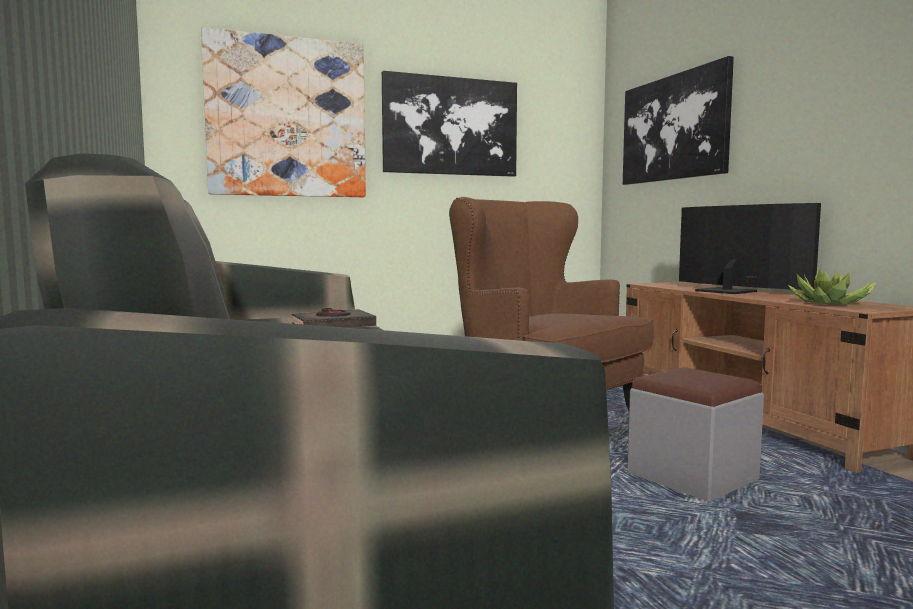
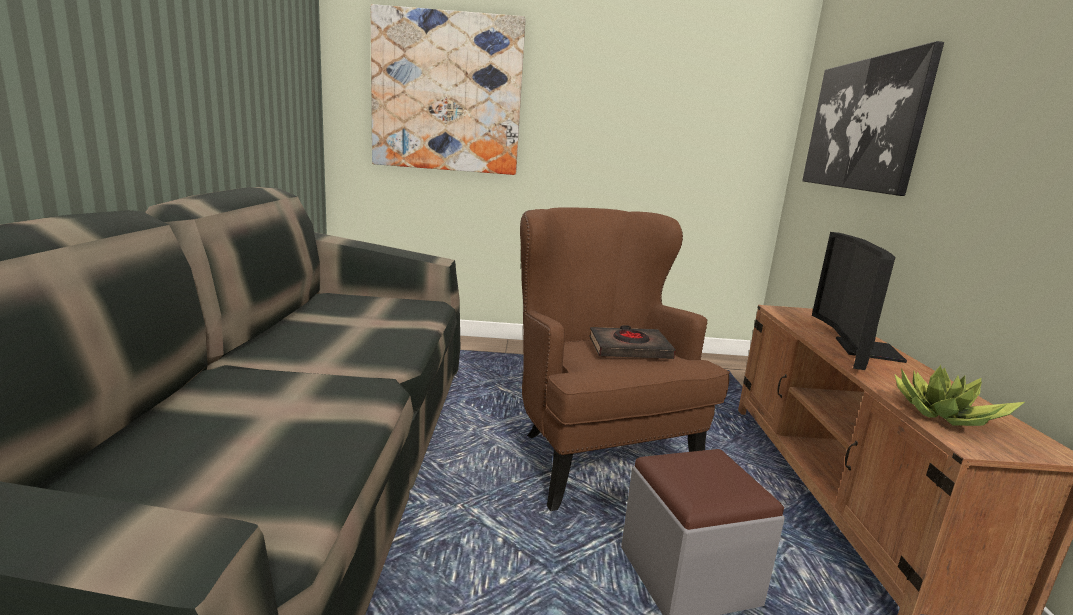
camera: 20 degrees right, 10 degrees up
(333, 326) = (397, 323): black book -> black book (629, 349)
(450, 126) = (613, 104): picture -> none
(731, 291) = (857, 348): television -> television turned 150 degrees counterclockwise

